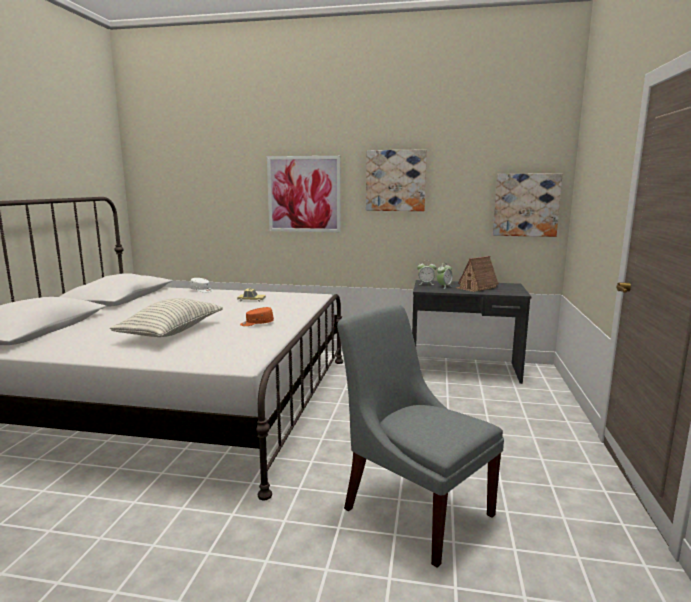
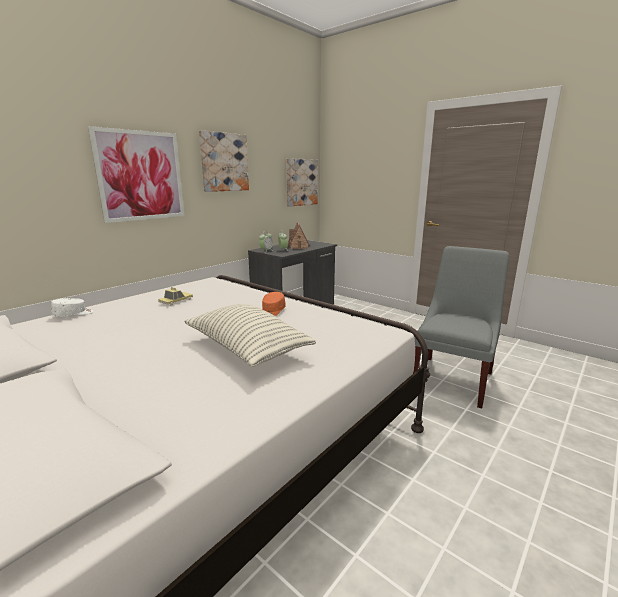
camera: 60 degrees left, 5 degrees up
(414, 507) = (453, 378): grey chair -> grey chair turned 135 degrees clockwise

